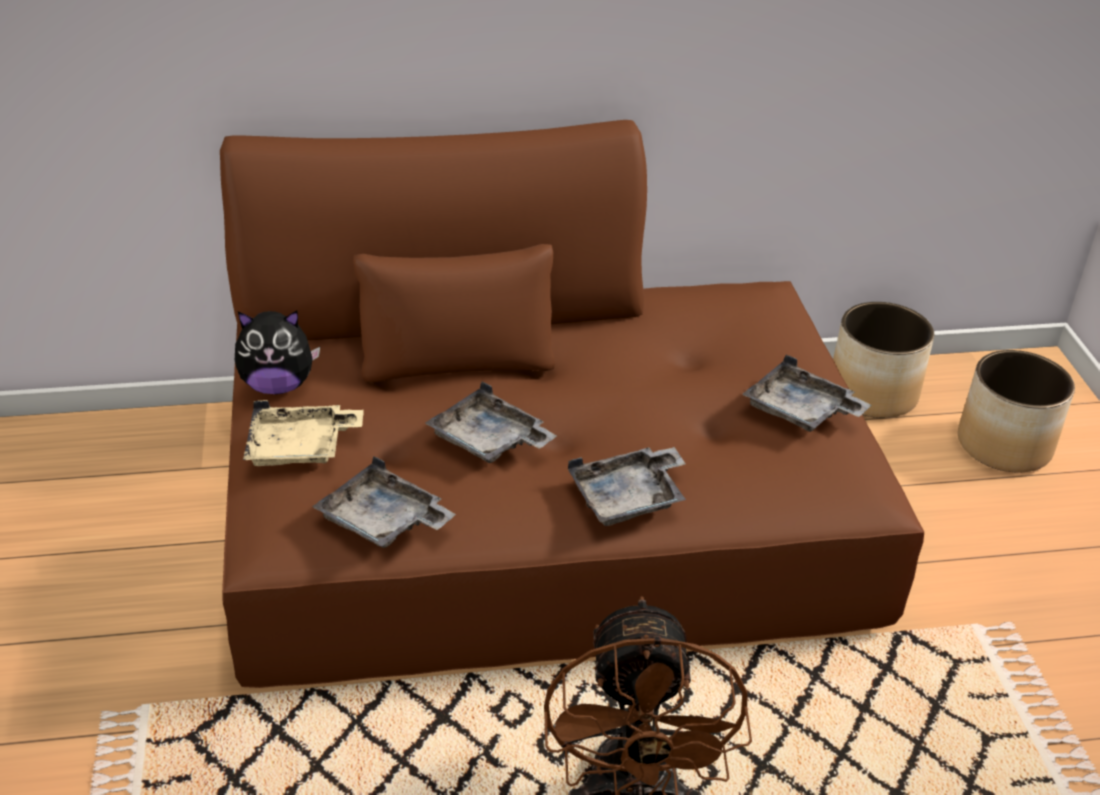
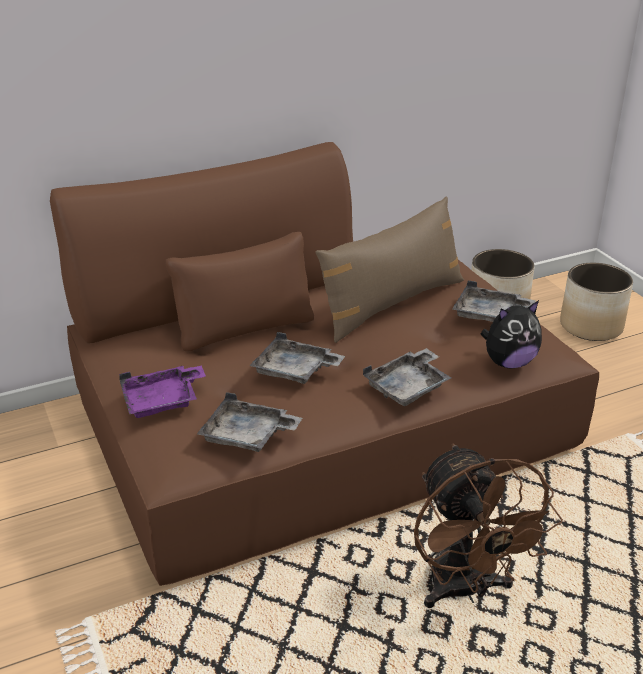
camera: 15 degrees left, 5 degrees down
(277, 386) = (125, 364): plush toy -> plush toy (508, 362)
(300, 448) = (163, 401): beige tray -> purple tray
(670, 367) = (391, 304): none -> brown pillow

